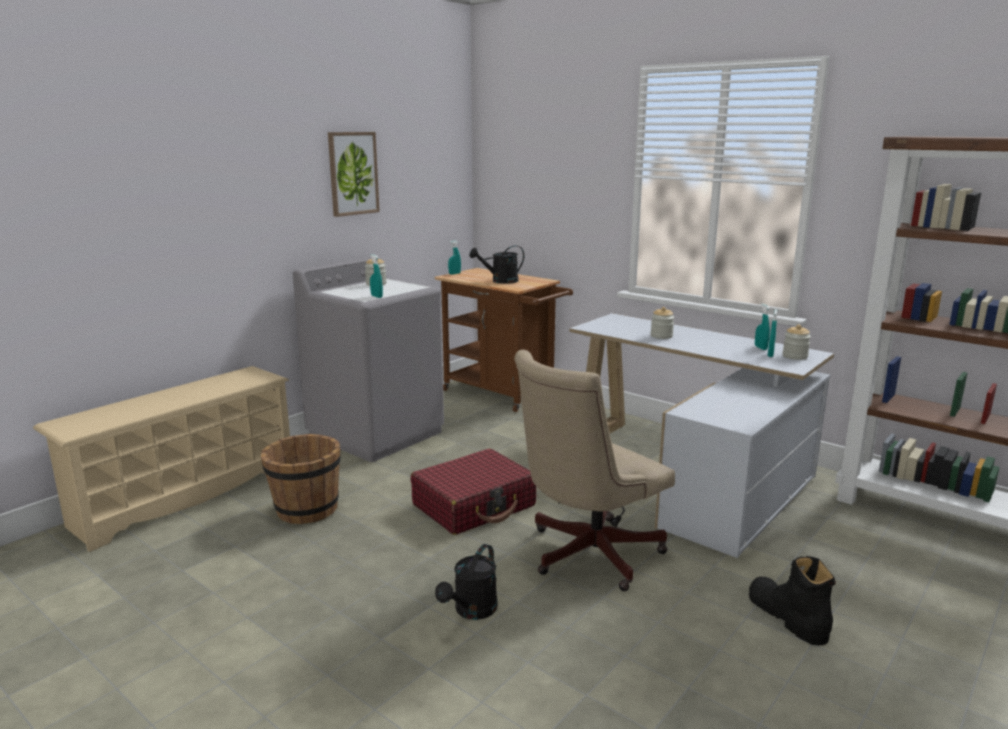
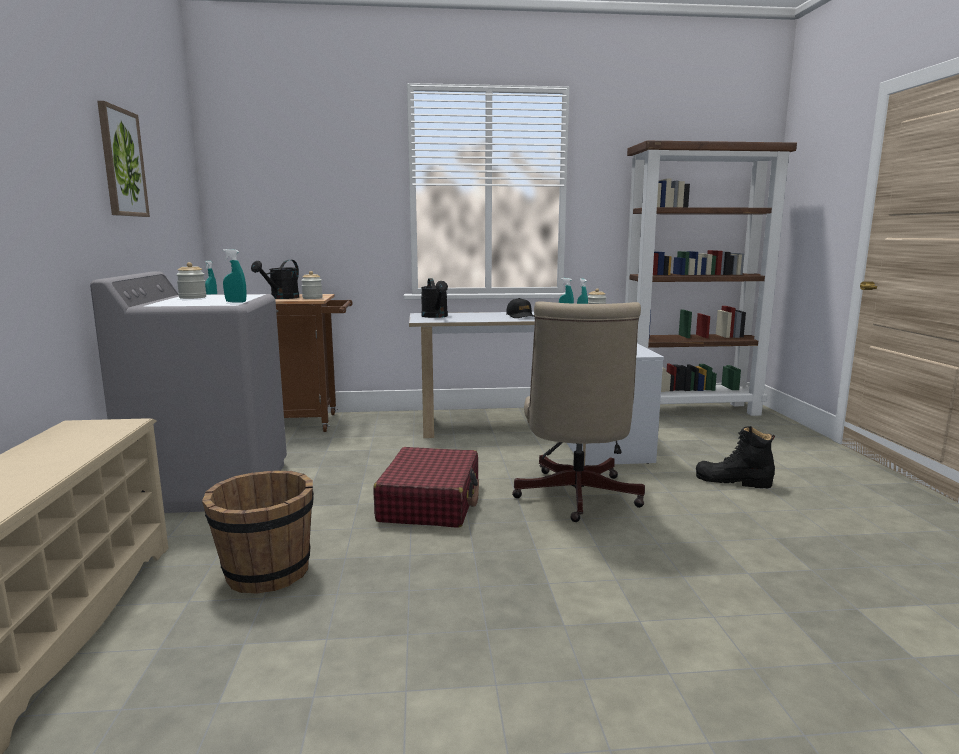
camera: 45 degrees left, 5 degrees down
(471, 611) = (583, 568): black watering can -> black watering can (436, 316)
(661, 336) = (489, 317): jar -> jar (312, 298)
(698, 341) = (521, 316): none -> black cap

